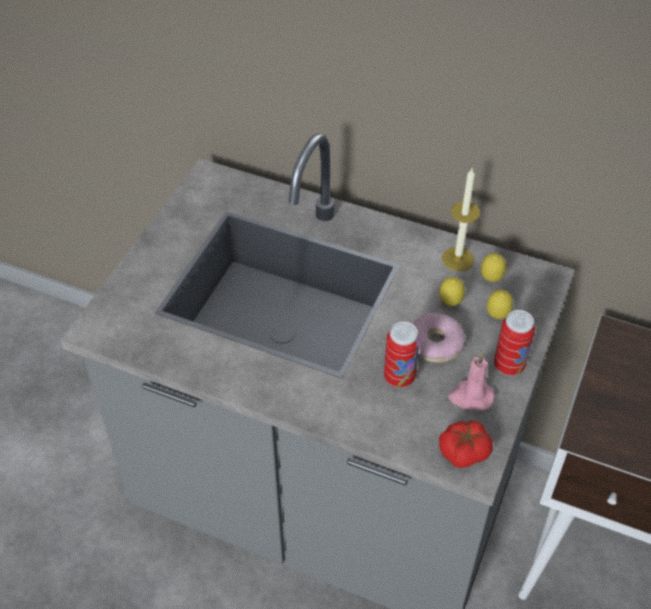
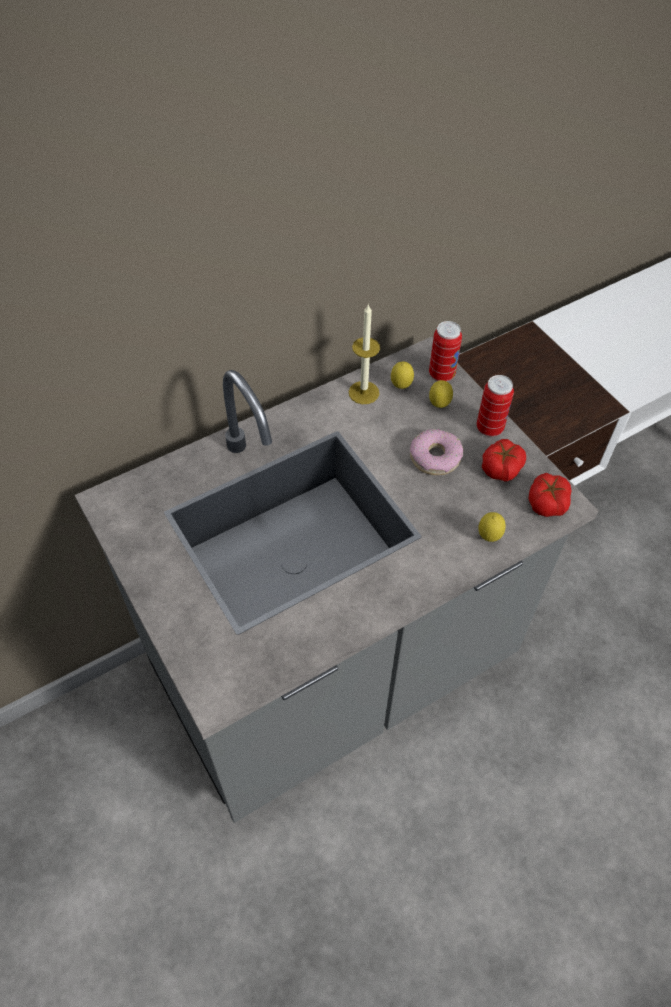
camera: 55 degrees left, 5 degrees up
(399, 377) = (450, 499): can -> can (441, 374)
(450, 303) = (403, 424): lemon -> lemon (489, 537)
(470, 397) = (501, 468): pink candle -> tomato

